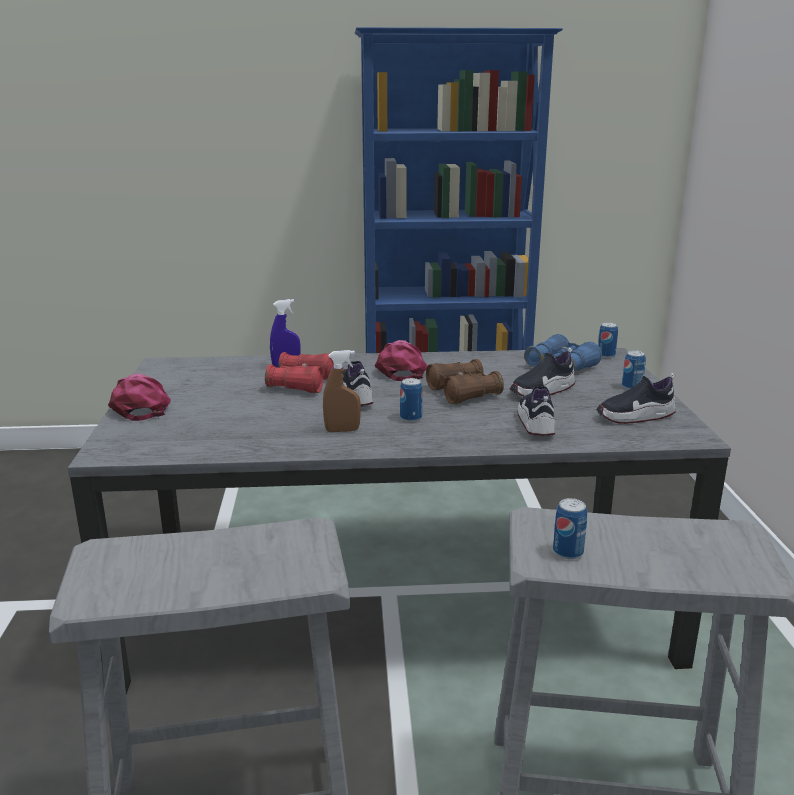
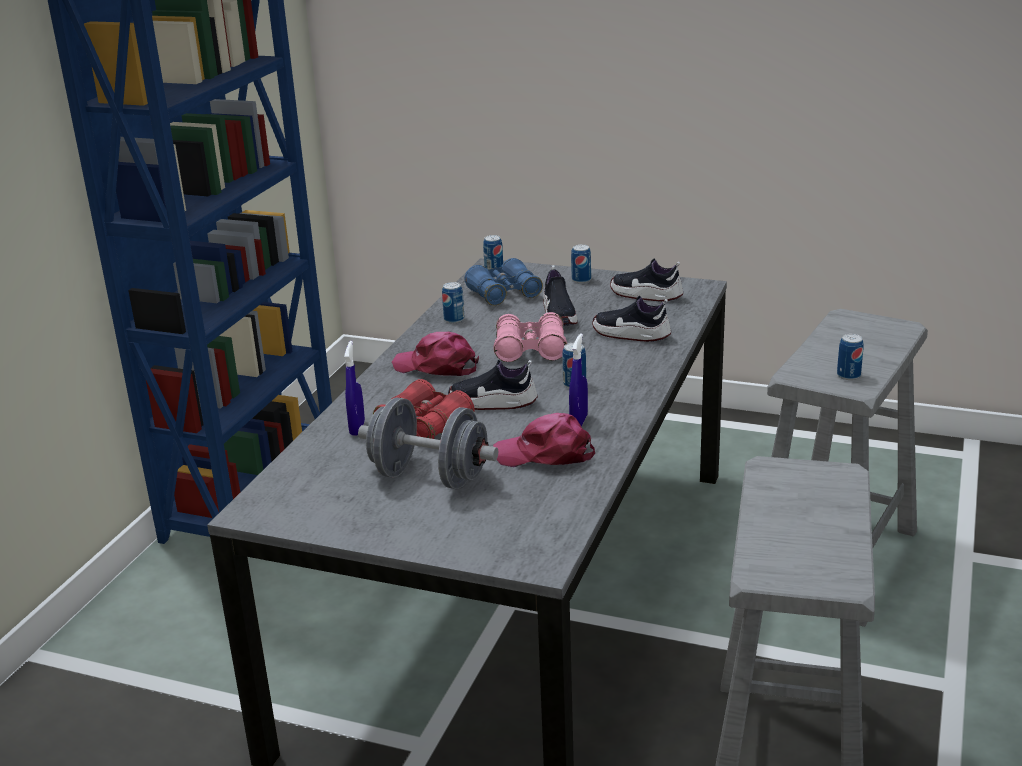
camera: 65 degrees left, 5 degrees up
(142, 406) = (408, 533): pink cap -> pink cap (545, 454)
(224, 398) = (429, 477): none -> grey dumbbell
(342, 430) = (578, 421): brown spray bottle -> blue spray bottle
(463, 392) = (530, 349): brown binoculars -> pink binoculars
(491, 360) = (454, 319): none -> can
(635, 417) = (646, 295): shoe -> shoe turned 105 degrees clockwise

